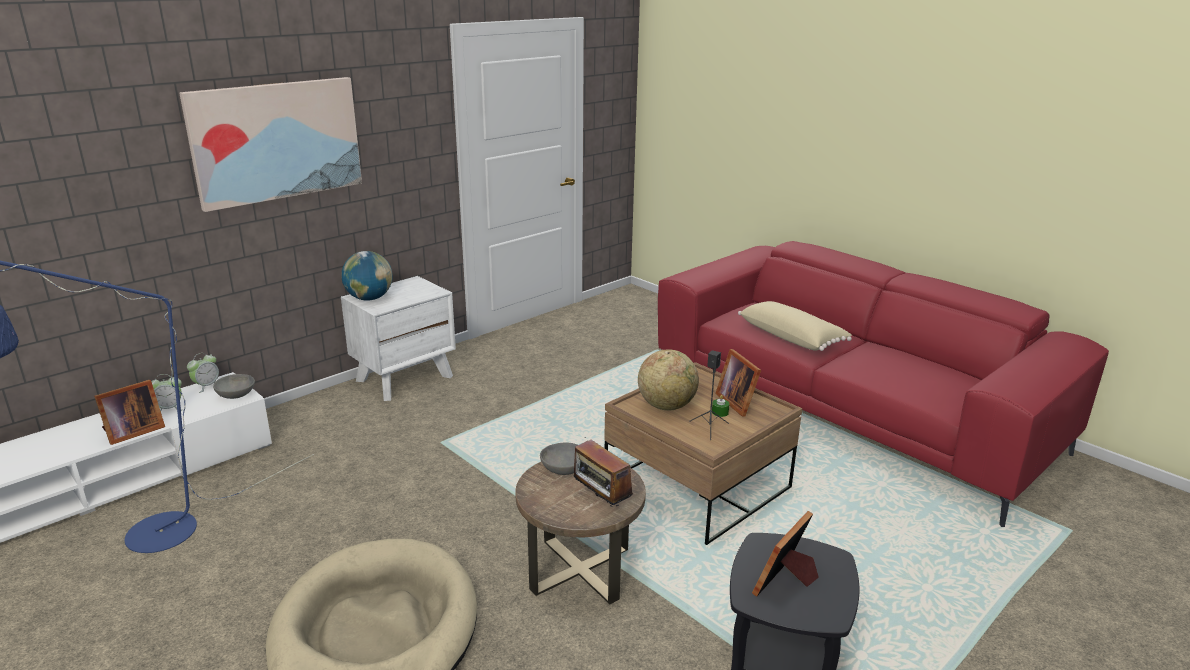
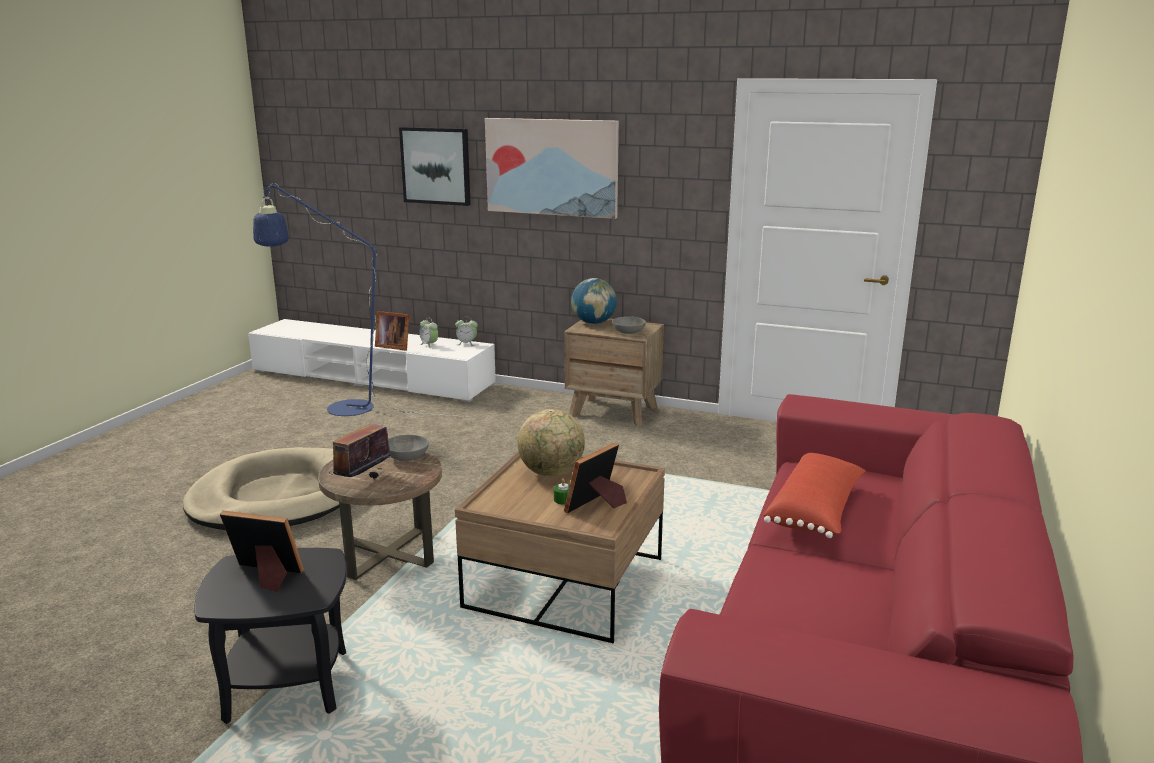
camera: 65 degrees right, 5 degrees down
(104, 170) = (436, 166): none -> picture
(236, 395) = (463, 353): grey bowl -> grey bowl (628, 332)
(405, 378) = (614, 411): white nightstand -> brown nightstand
(709, 428) = (524, 499): black speaker -> none
(792, 337) = (816, 511): beige pillow -> red pillow

